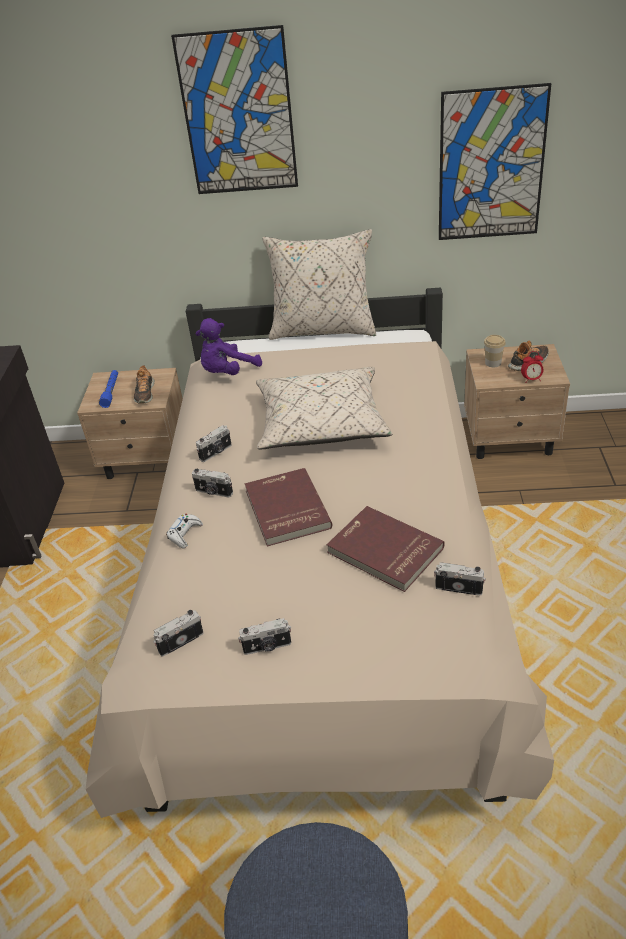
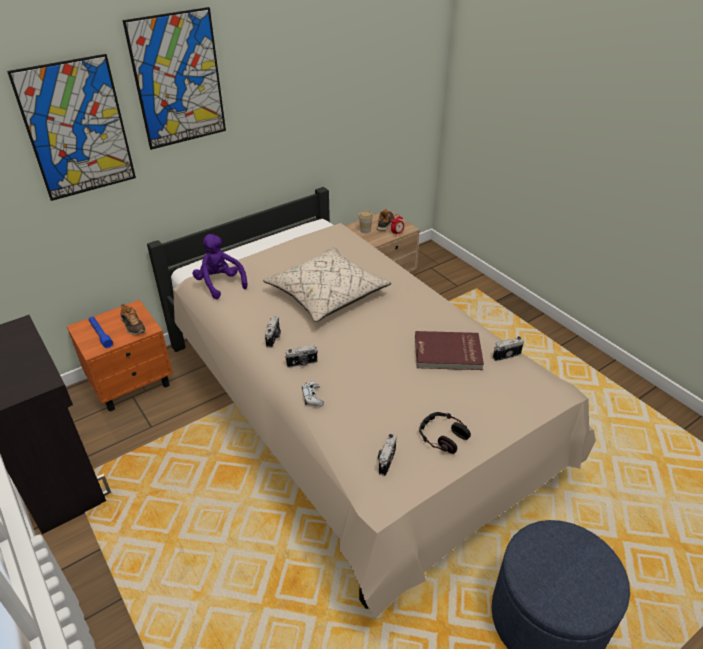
camera: 40 degrees left, 0 degrees up
(148, 459) = (132, 384): beige nightstand -> orange nightstand
(227, 372) = (220, 284): purple plush toy -> purple plush toy turned 135 degrees clockwise
(267, 647) = (442, 436): camera -> headphones
(285, 509) = (363, 354): red book -> none
(323, 329) = (256, 236): beige pillow -> none
(491, 165) = (346, 95): picture -> picture (77, 129)

